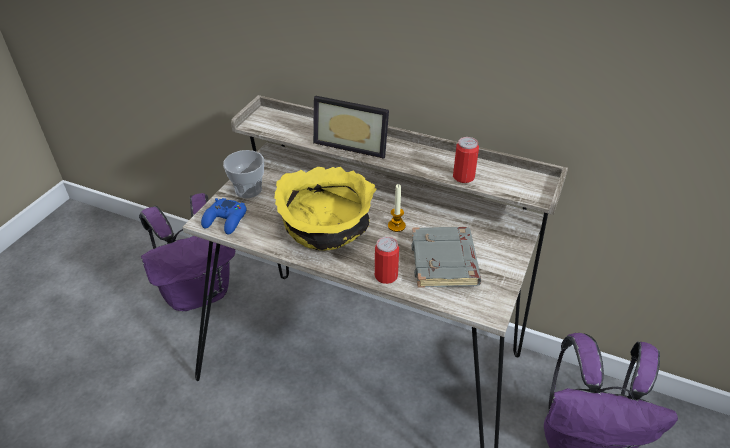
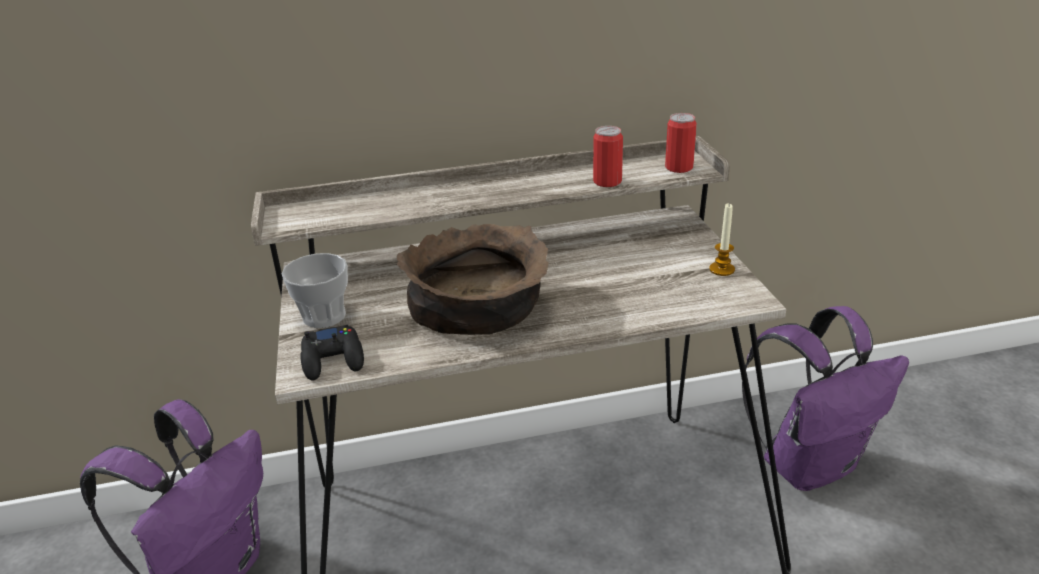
camera: 35 degrees left, 10 degrees down
(225, 220) = (333, 359): blue game controller -> black game controller
(326, 227) = (480, 308): yellow bowl -> brown bowl
(353, 143) = (443, 198): picture frame -> none
(386, 276) = (609, 320): can -> can (679, 168)
(396, 226) = (558, 273): candle -> candle (722, 269)
(445, 262) = (652, 280): grey book -> none

